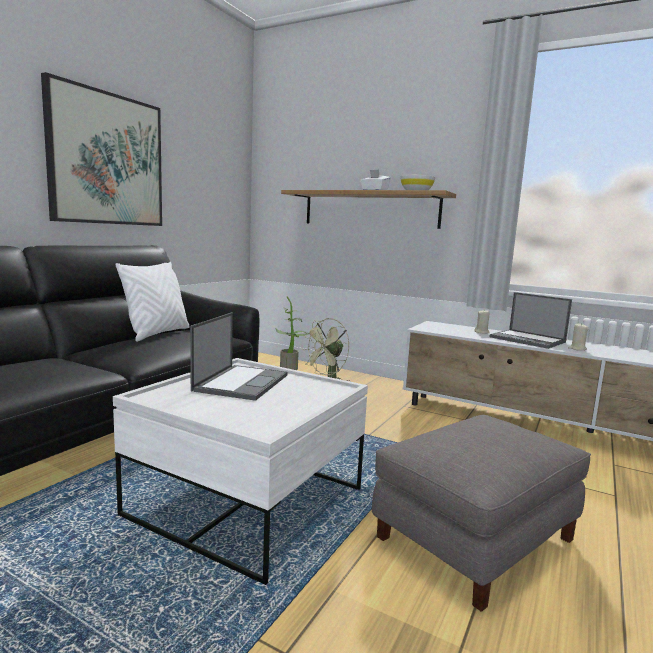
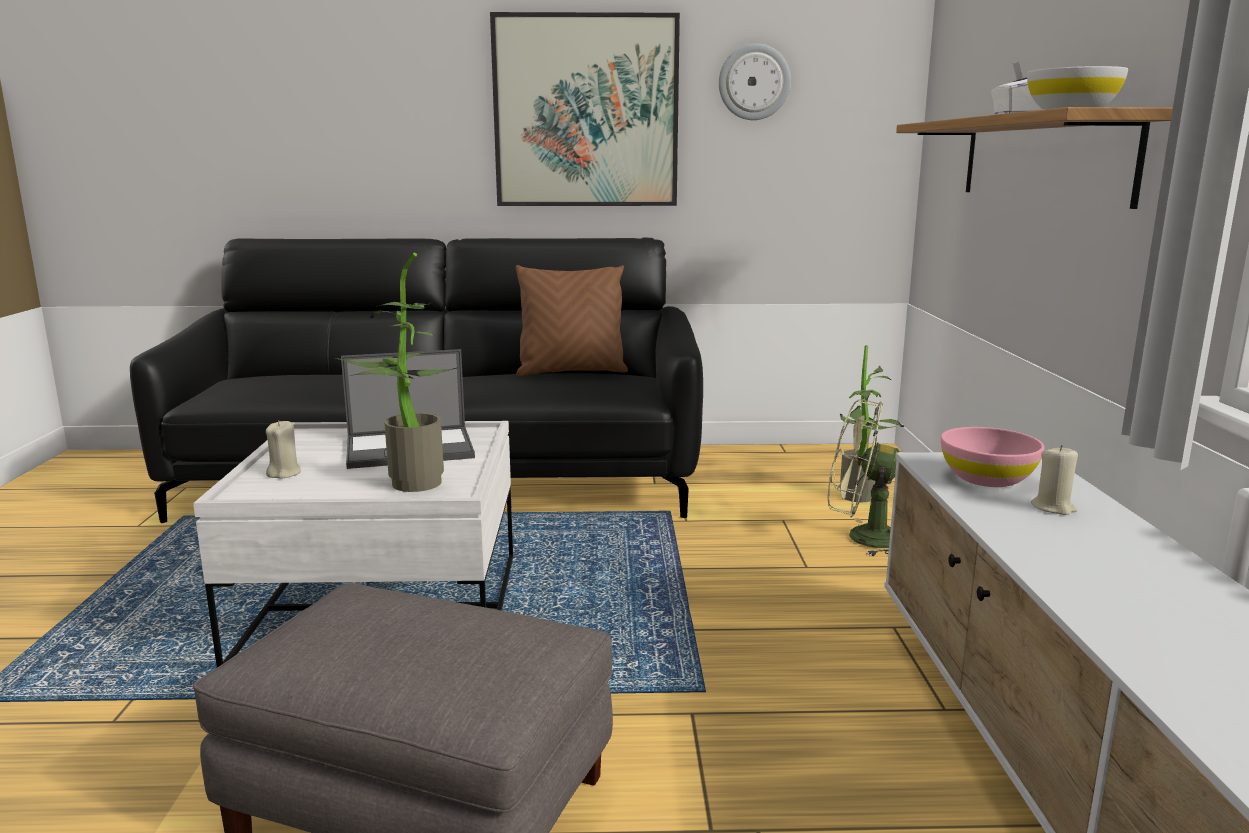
camera: 60 degrees right, 5 degrees up
(157, 333) = (571, 372): white pillow -> brown pillow
(190, 157) = (754, 82): none -> wall clock
(312, 394) = (408, 485): none -> potted plant
(448, 330) = (987, 479): none -> pink bowl
(528, 340) = (1103, 561): laptop -> none
(577, 349) = (1145, 629): beige candle -> beige candle (284, 473)

